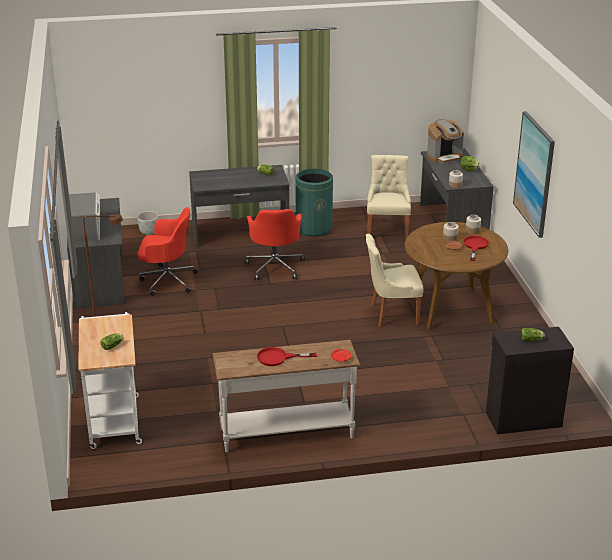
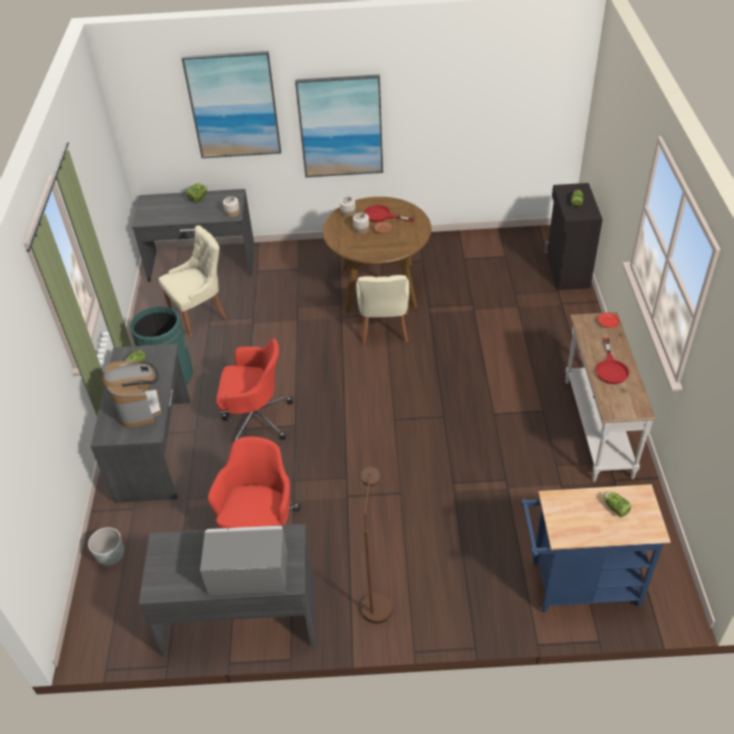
camera: 80 degrees left, 15 degrees up
(114, 418) = (577, 585): white cart -> blue cart
(387, 230) = (200, 314): beige chair -> beige chair turned 135 degrees clockwise
(444, 157) = (157, 211): coffee machine -> coffee machine (139, 408)
(504, 110) = (233, 105): none -> picture

